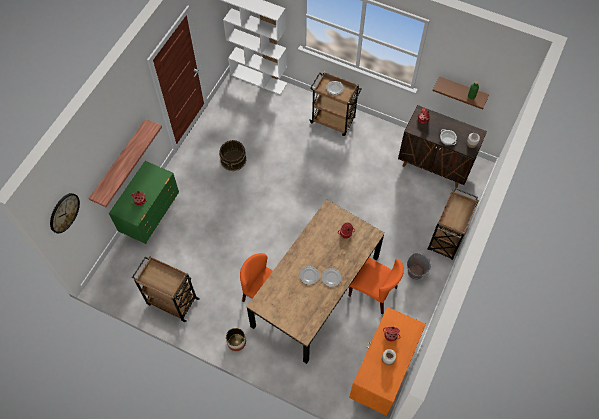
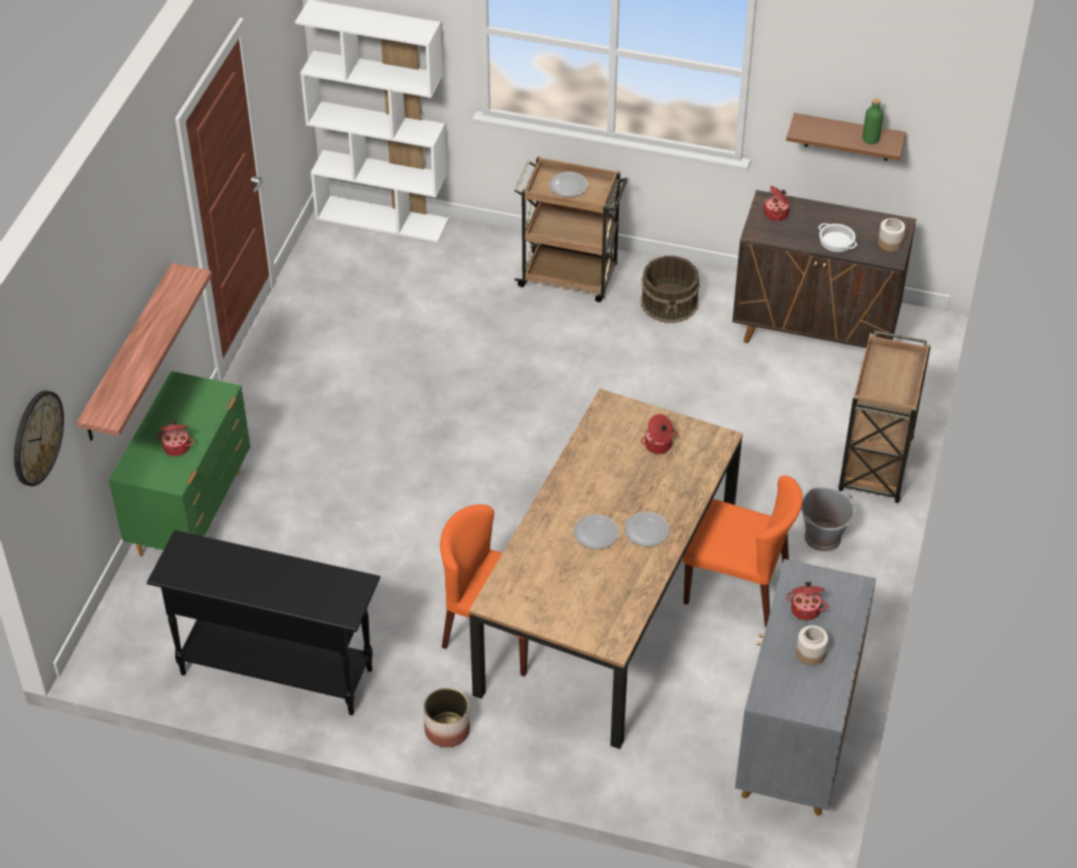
camera: 10 degrees left, 15 degrees down
(171, 301) = (276, 671): brown cart -> black console table
(233, 160) = (359, 378): brown bucket -> brown bucket (670, 302)
(381, 374) = (796, 743): orange cabinet -> grey cabinet

